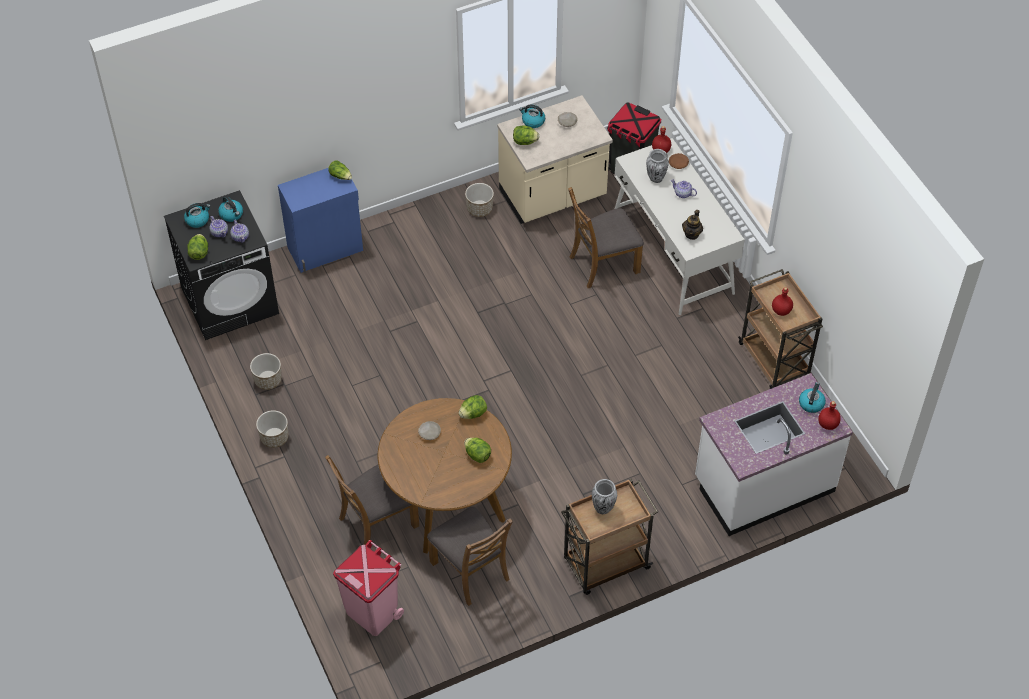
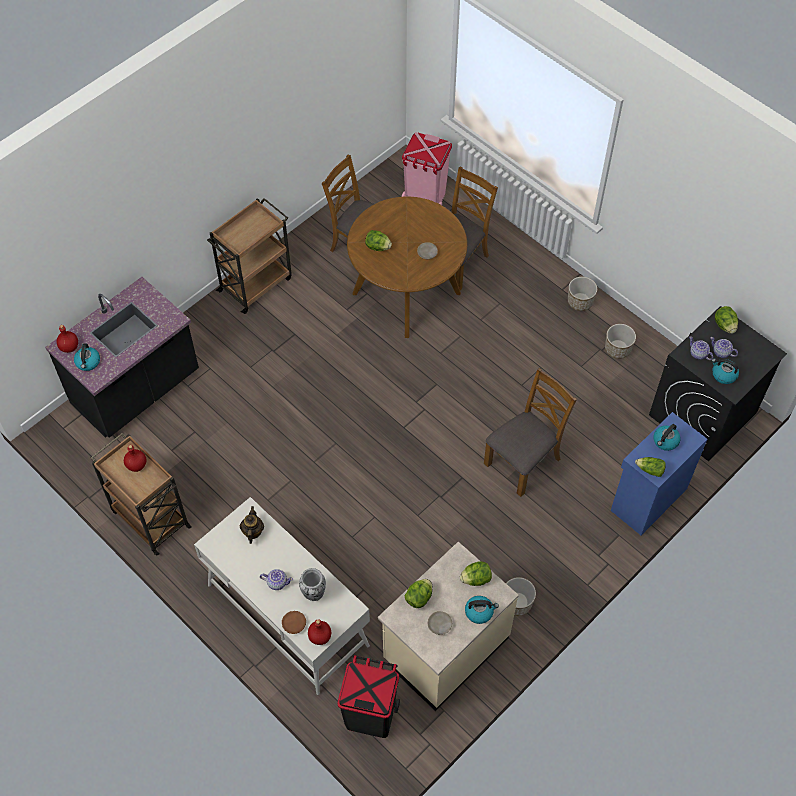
camera: 160 degrees right, 5 degrees up
(197, 220) = (751, 359): kettle -> kettle (665, 441)
(473, 413) = (397, 280): lettuce -> lettuce (419, 597)
(603, 264) = (357, 576): brown chair -> brown chair (523, 461)
(603, 508) = (254, 232): vase -> none
(763, 484) = (136, 389): white counter -> black counter

